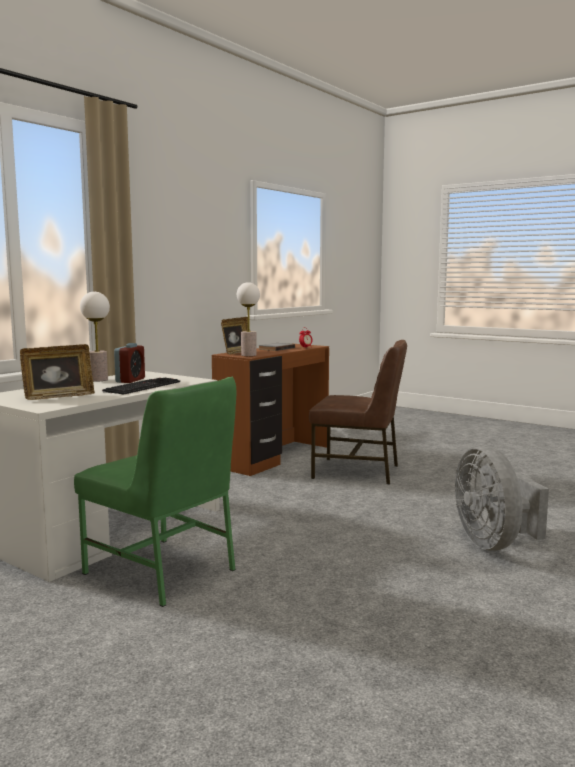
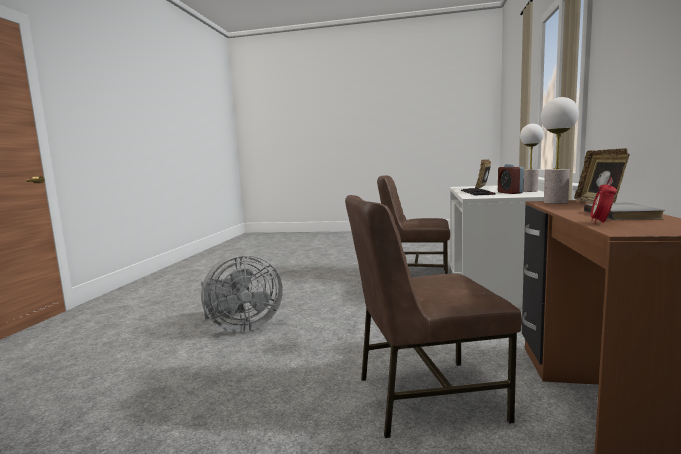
camera: 155 degrees right, 0 degrees up
(162, 571) = (415, 276): green chair -> brown chair
(494, 543) = (241, 327): grey fan -> grey fan turned 105 degrees clockwise

